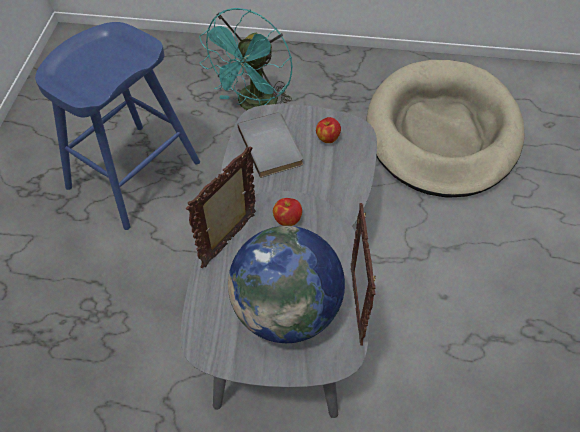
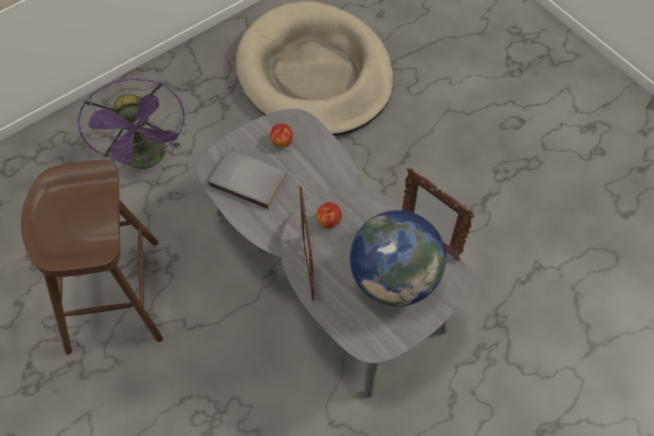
camera: 45 degrees left, 5 degrees up
(133, 175) = (113, 295): blue stool -> brown stool
(254, 106) = (148, 159): turquoise fan -> purple fan

